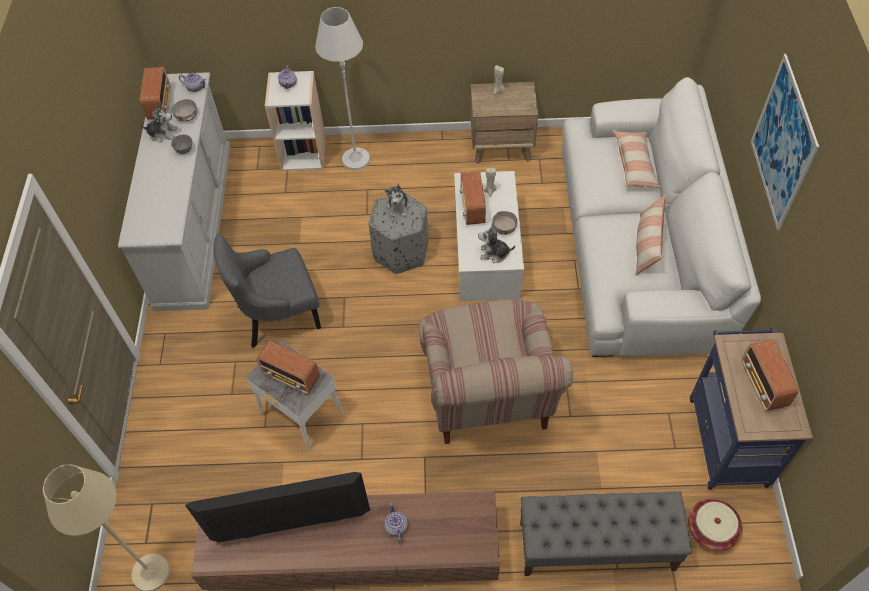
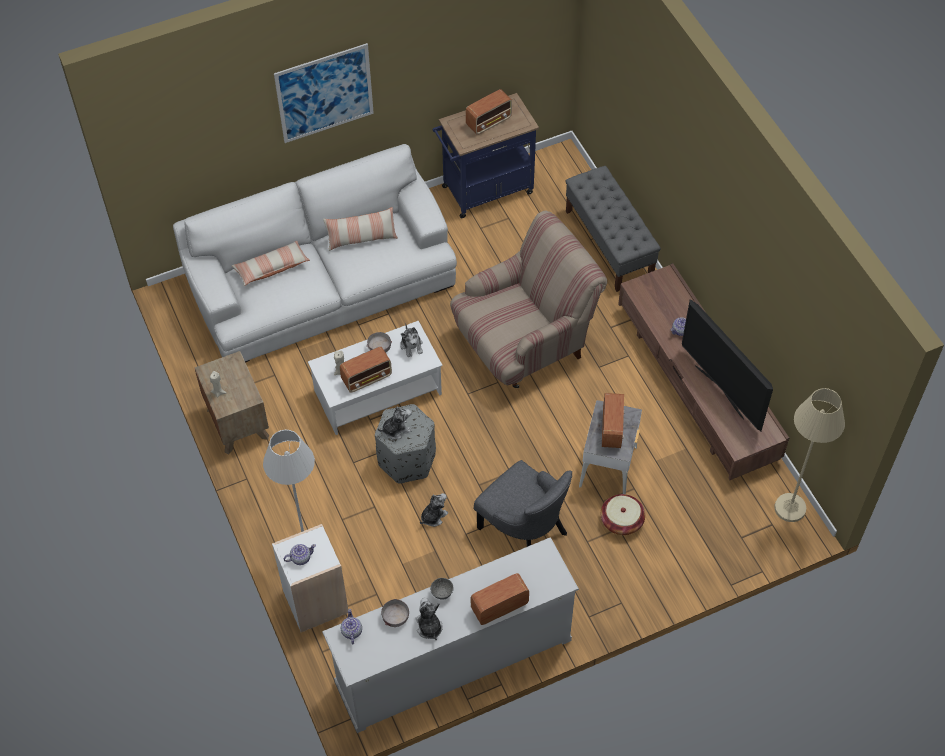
camera: 115 degrees left, 0 degrees up
(160, 104) = (389, 653): radio -> radio (499, 607)
(332, 252) = (433, 516): none -> plush toy
(711, 530) = (561, 186): basket -> basket (621, 521)

